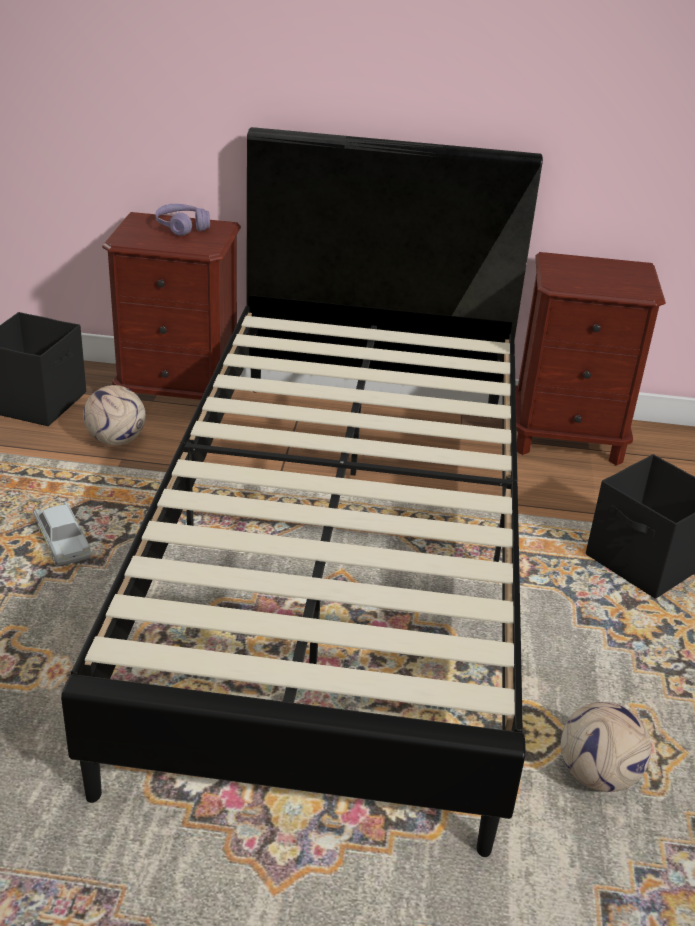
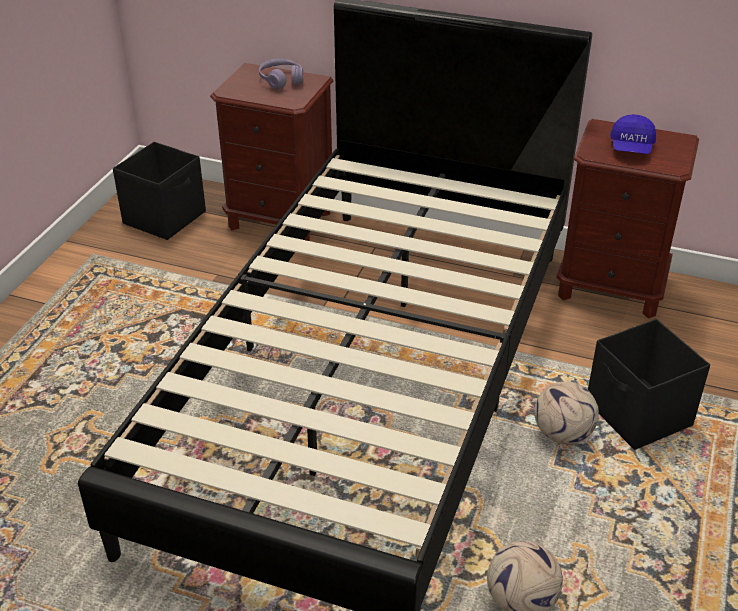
camera: 15 degrees right, 5 degrees up
(63, 542) = (150, 344): white toy car -> none
(116, 440) = (217, 257): football -> football (562, 434)
(594, 277) = (631, 148): none -> blue cap

